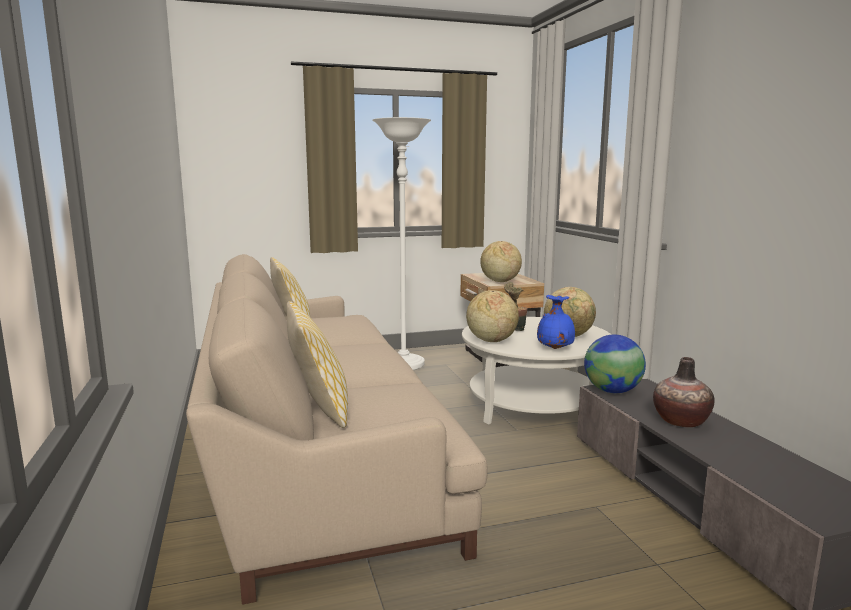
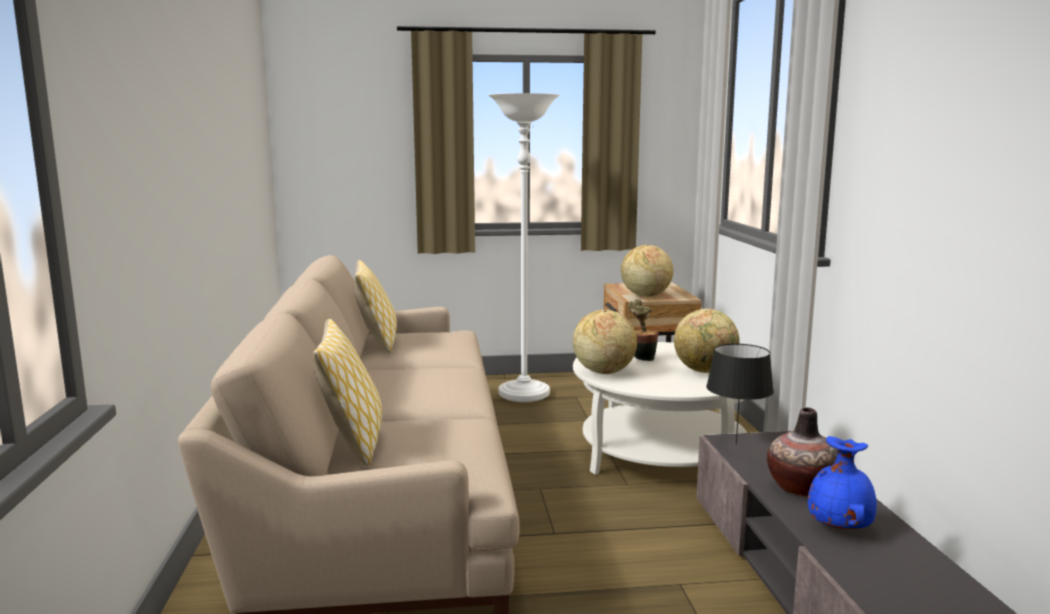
camera: 10 degrees right, 0 degrees up
(555, 348) = (678, 386): blue vase -> blue vase (840, 527)
(612, 391) = (737, 444): globe -> black table lamp

